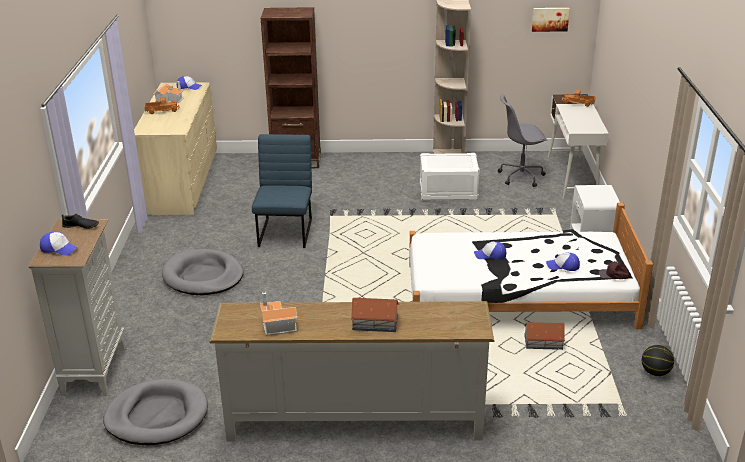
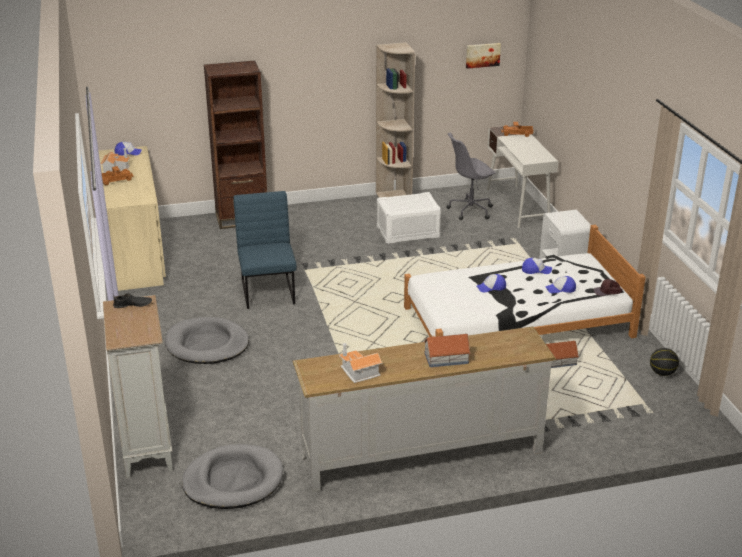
camera: 15 degrees left, 0 degrees up
(59, 248) = (126, 329): cap -> cap (536, 270)

